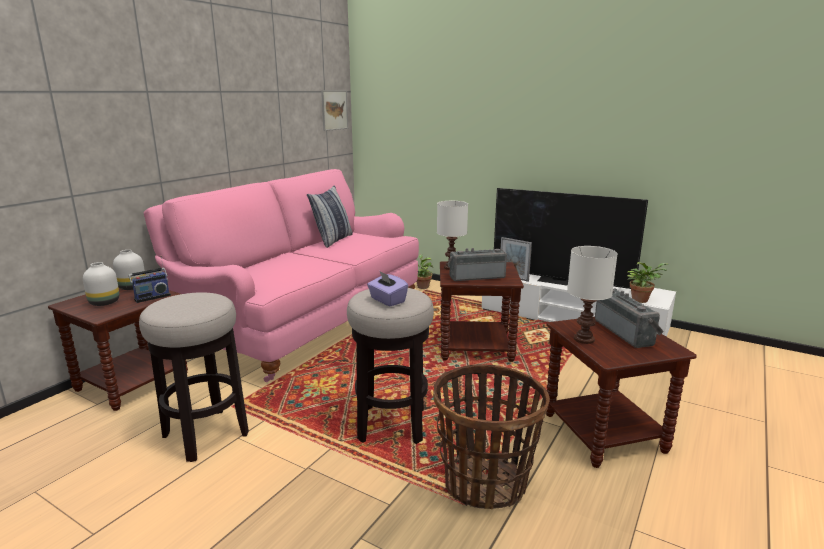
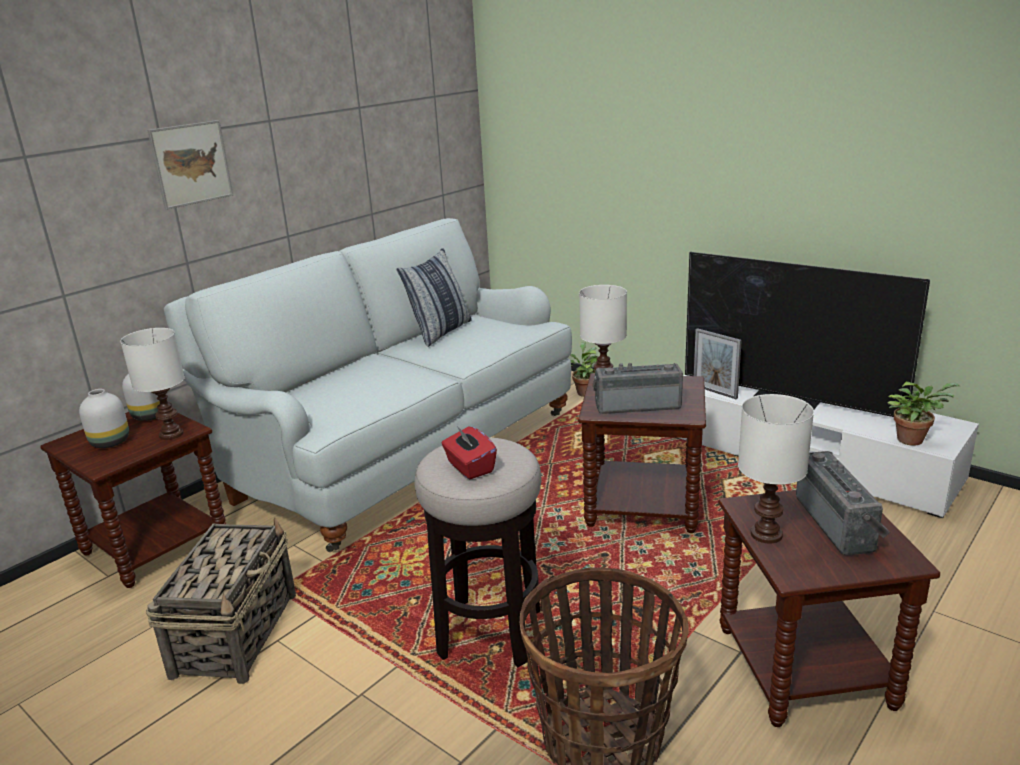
camera: 10 degrees right, 5 degrees up
(152, 297) = (172, 434): radio -> white table lamp
(205, 434) = (236, 633): stool -> basket
(305, 322) = (400, 452): pink sofa -> white sofa
(334, 110) = (451, 122): picture -> picture (191, 164)
(387, 300) = (469, 467): purple tissue box -> red tissue box

